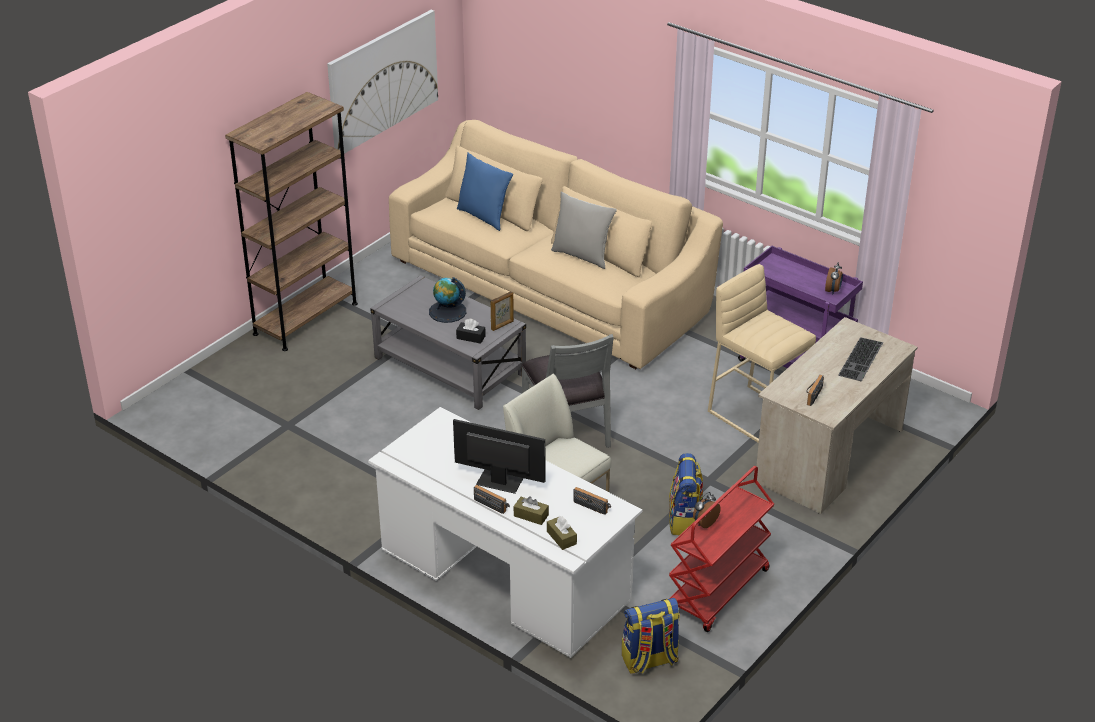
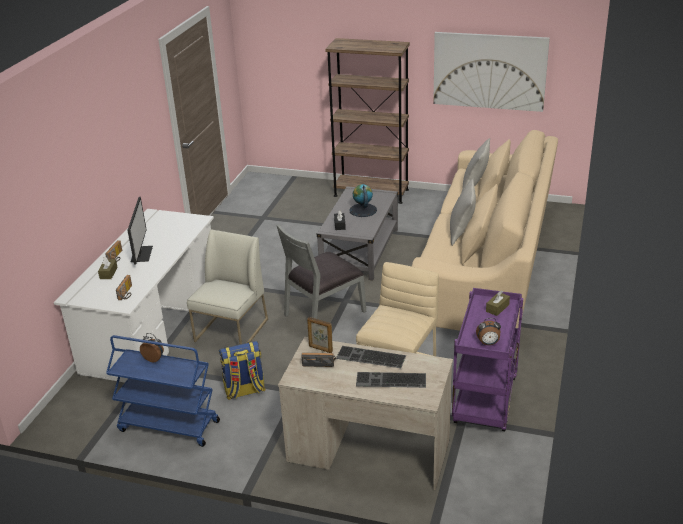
camera: 70 degrees right, 5 degrees down
(484, 216) = (475, 187): blue pillow -> grey pillow
(502, 325) = (362, 232): picture frame -> picture frame (320, 349)
(561, 538) = (88, 289): brown tissue box -> brown tissue box (497, 308)
(649, 660) = (84, 410): backpack -> none
(718, 592) = (168, 426): red cart -> blue cart
(818, 362) = (370, 358): none -> keyboard

